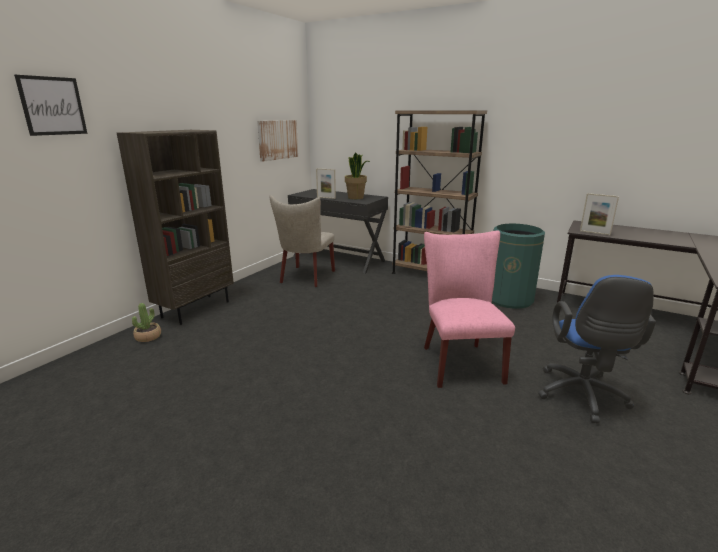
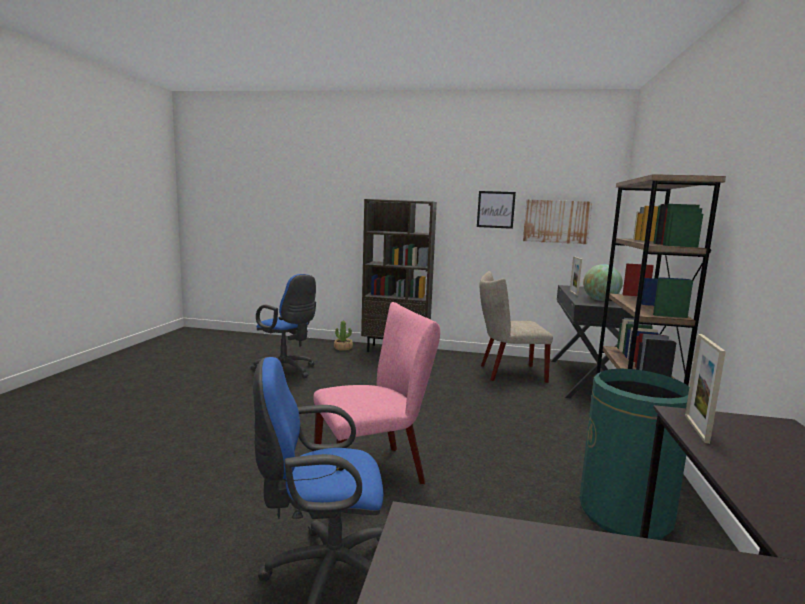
camera: 70 degrees right, 10 degrees down
(53, 106) = (338, 181): picture -> picture (495, 209)
(193, 385) = (286, 371): none -> blue office chair
(356, 198) = (600, 300): potted plant -> globe

